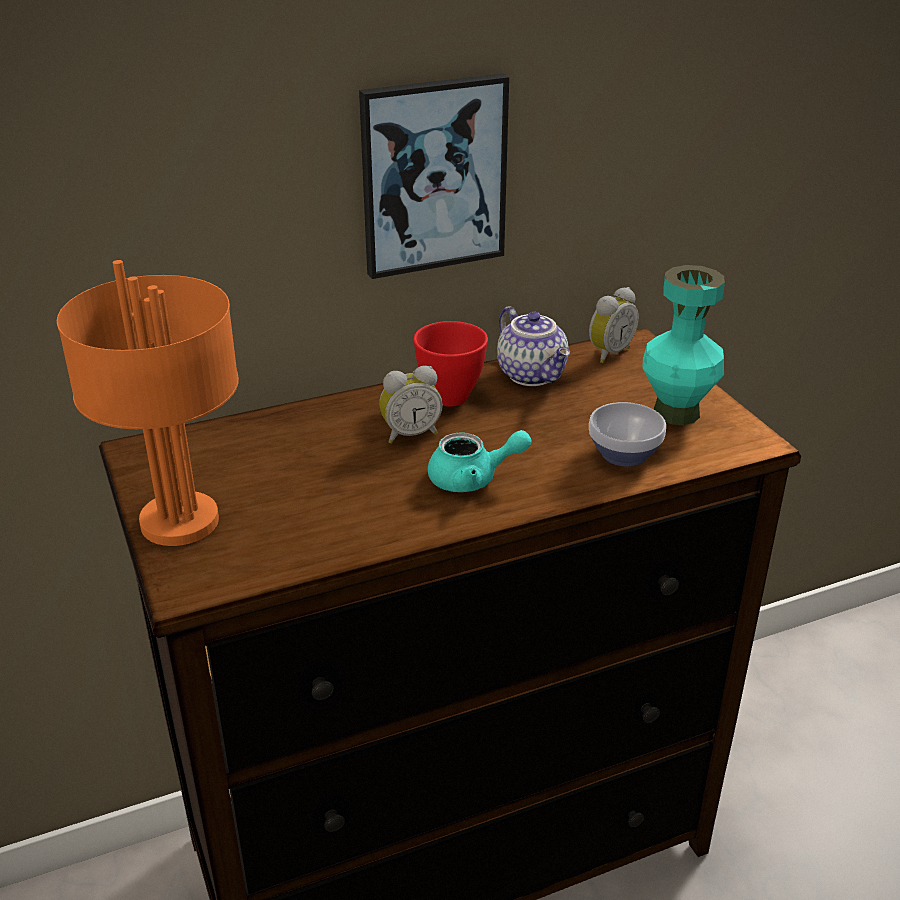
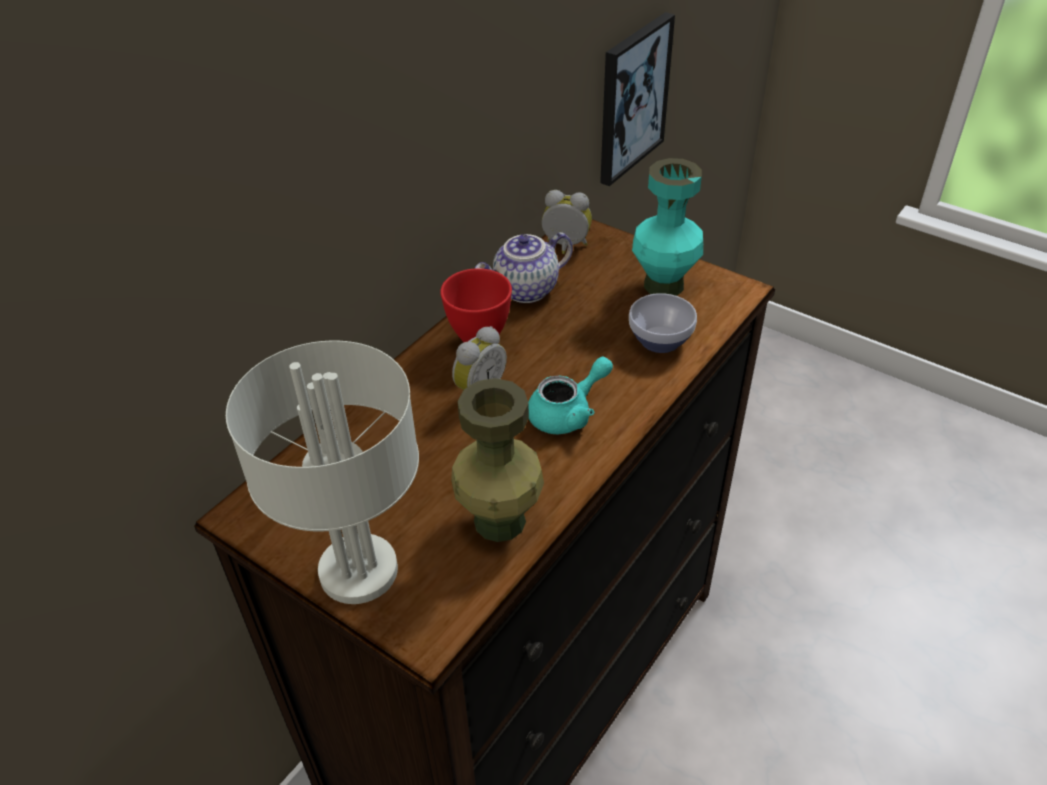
camera: 30 degrees left, 10 degrees up
(180, 520) = (358, 569): orange table lamp -> grey table lamp
(328, 534) = (500, 521): none -> green vase
(433, 175) = (415, 141): picture -> picture (632, 99)
(533, 375) = (526, 291): teapot -> teapot turned 120 degrees clockwise
(608, 353) = (565, 247): alarm clock -> alarm clock turned 90 degrees counterclockwise

